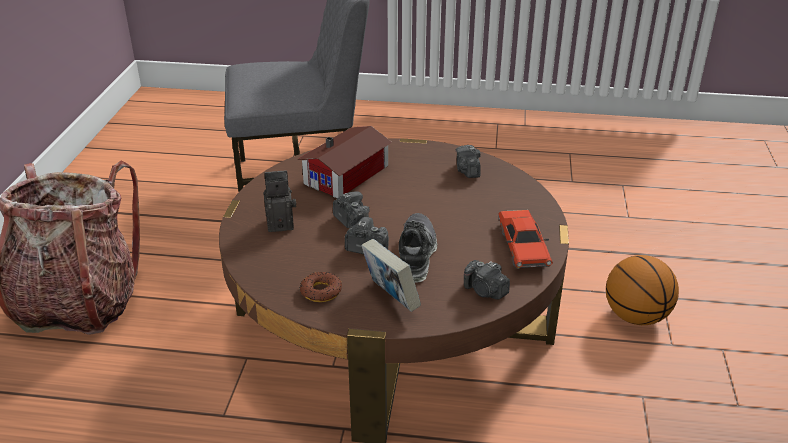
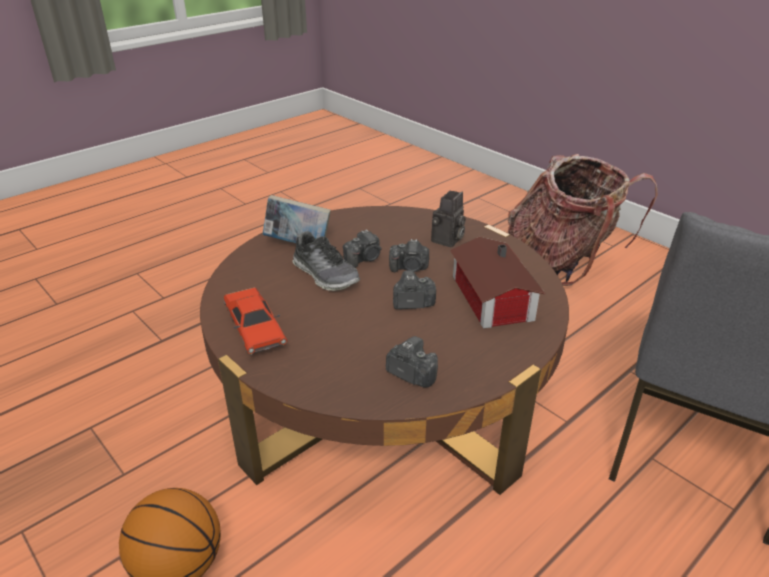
camera: 130 degrees right, 0 degrees up
(321, 291) = (344, 226): donut -> none
(485, 291) = (242, 281): camera -> camera (412, 303)
(522, 247) = (254, 329): red toy car -> red toy car turned 150 degrees counterclockwise

